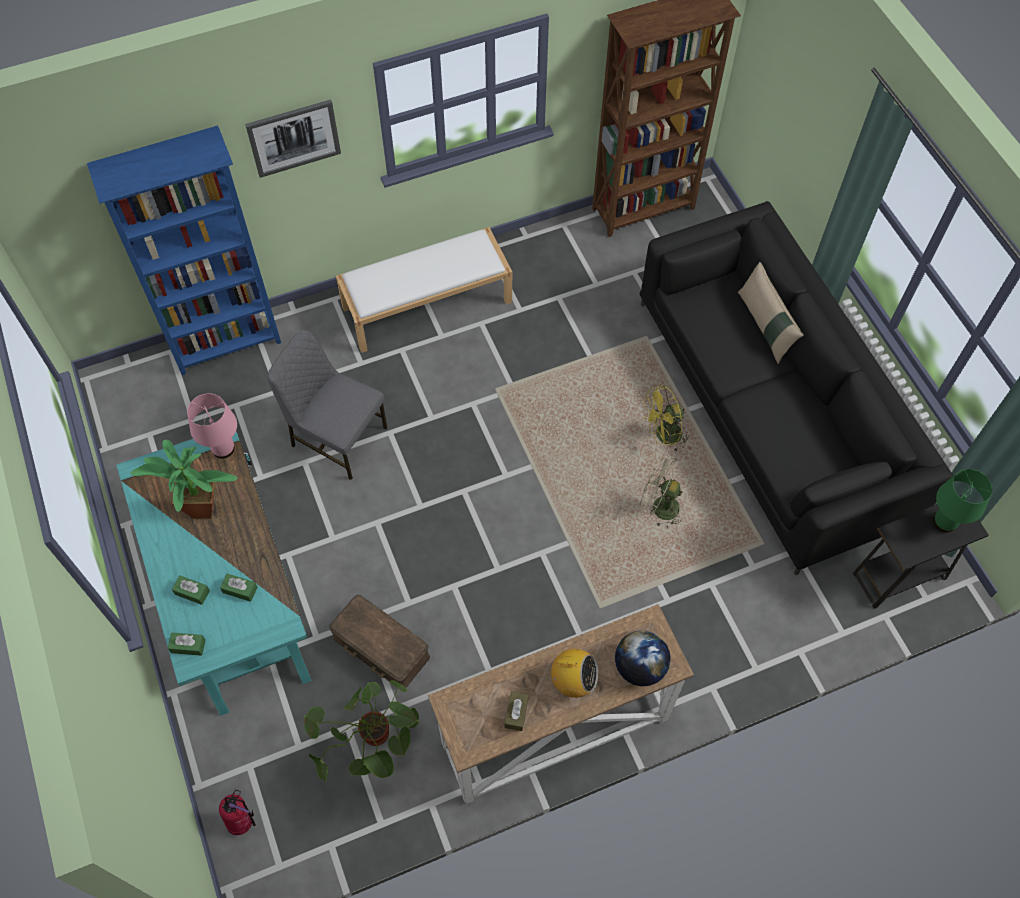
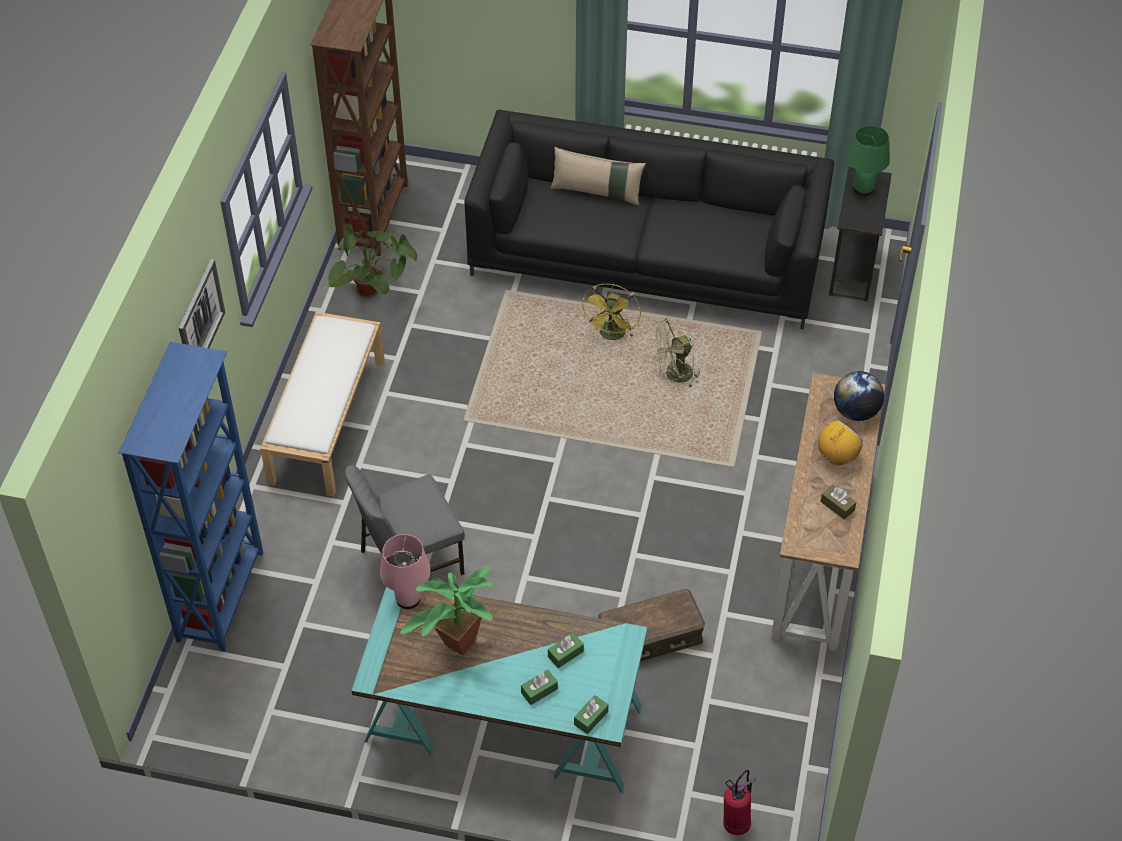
camera: 55 degrees left, 10 degrees down
(372, 746) = (737, 691): potted plant -> potted plant (375, 296)

